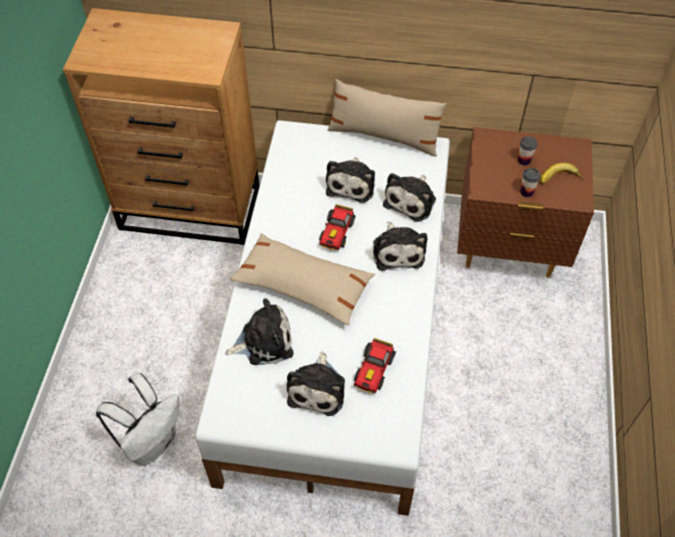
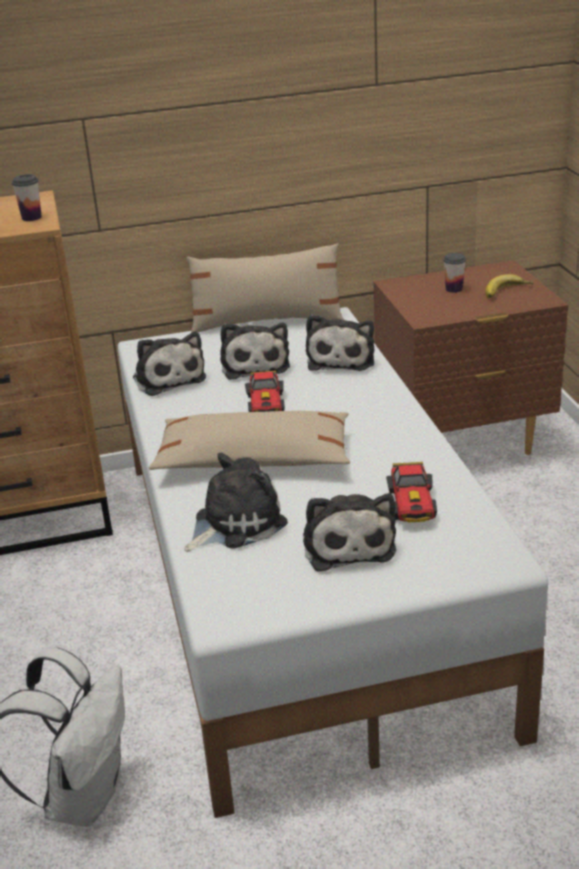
camera: 20 degrees left, 25 degrees down
(398, 250) = (357, 400): plush toy -> plush toy (168, 378)
(526, 192) = (478, 308): cup -> cup (31, 217)

